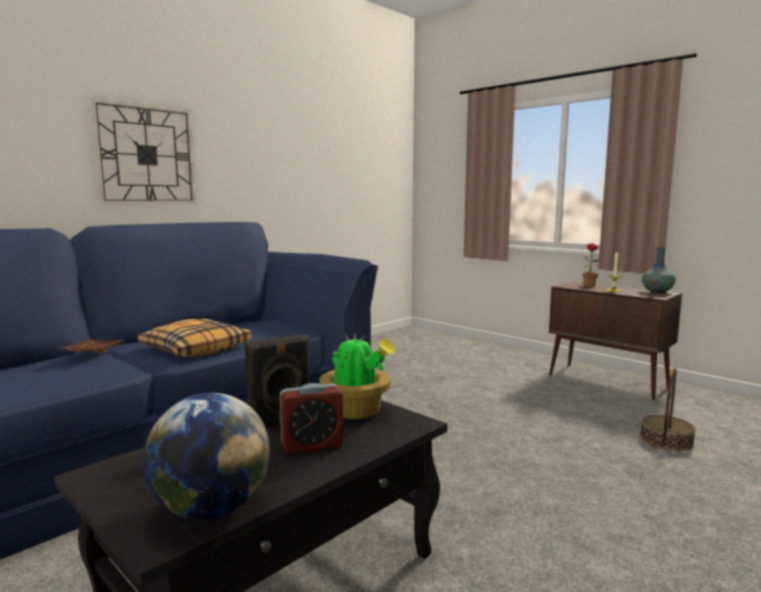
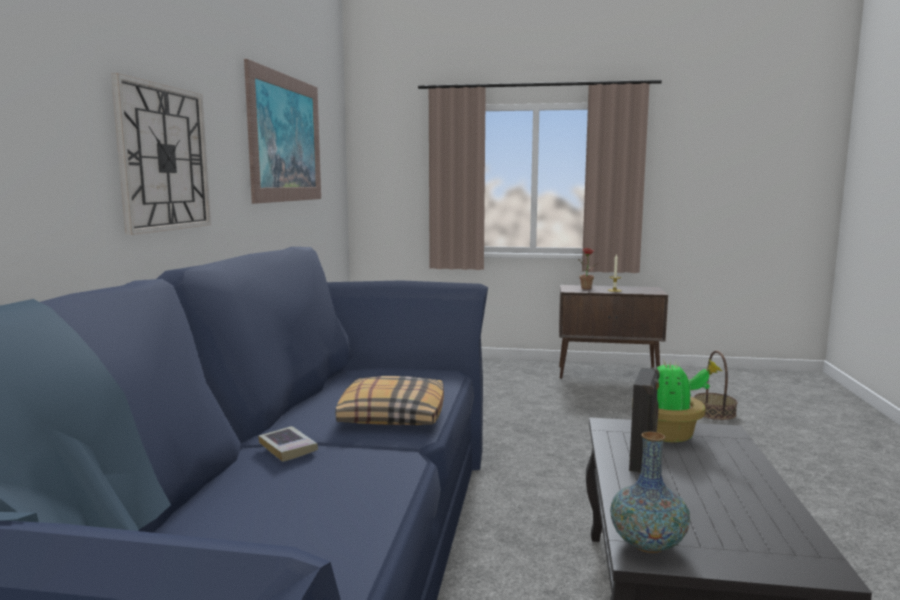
camera: 35 degrees left, 0 degrees up
(93, 353) = (288, 448): brown tray -> book
(211, 509) = (788, 537): globe -> none
(312, 143) = (286, 139): none -> picture
(312, 445) = (712, 469): alarm clock -> none
(657, 292) = (644, 288): vase -> vase (648, 544)

